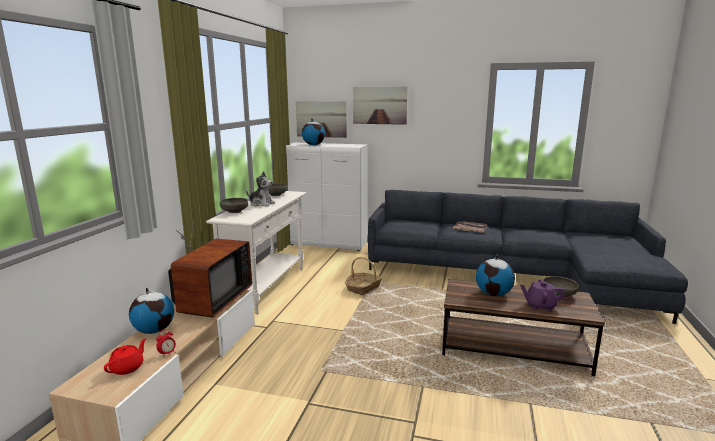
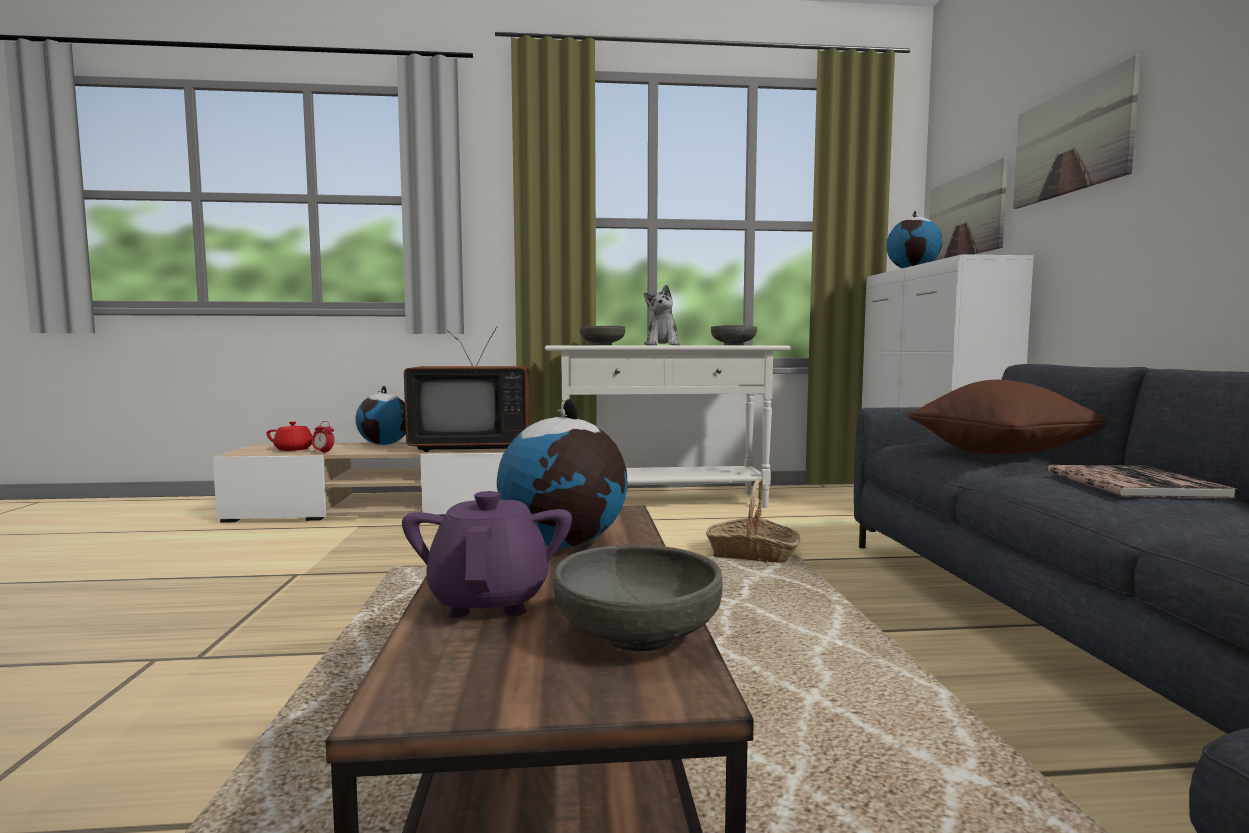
camera: 70 degrees right, 10 degrees down
(420, 224) = (1003, 454): none -> brown pillow

